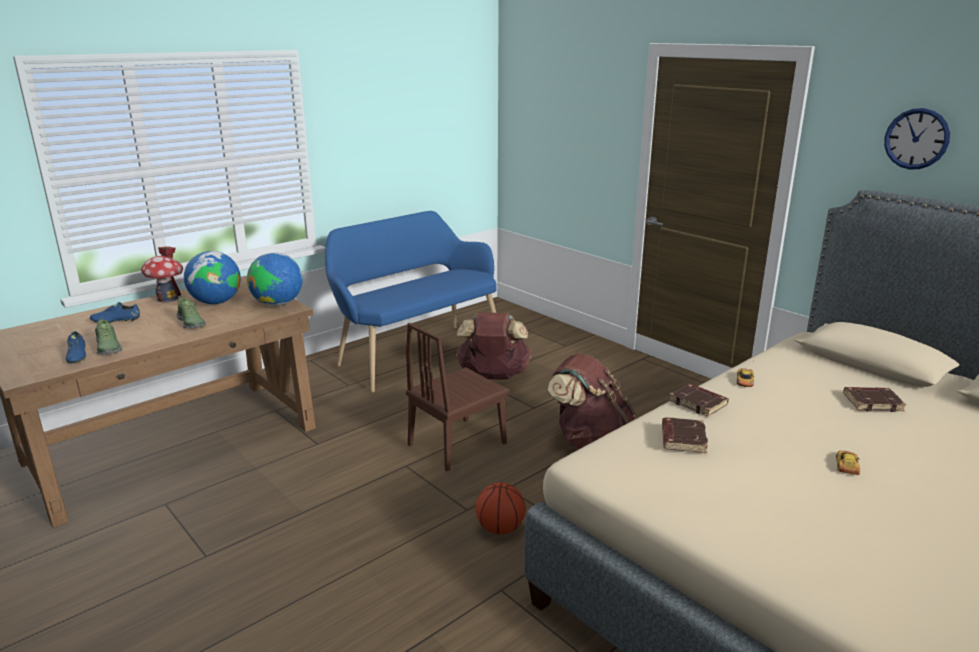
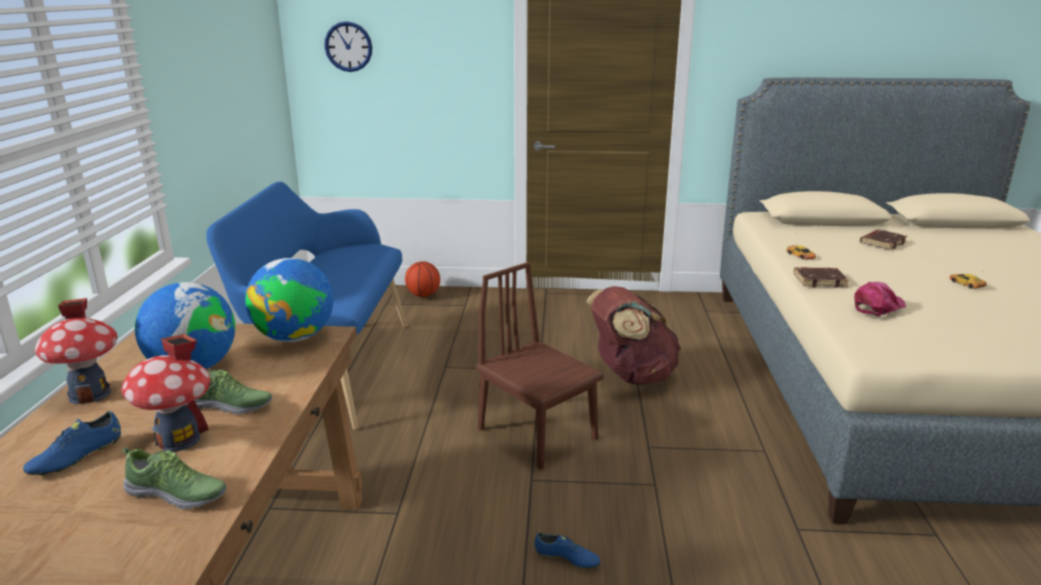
camera: 45 degrees left, 0 degrees up
(76, 356) = (151, 532): blue shoe -> blue shoe (566, 559)
(150, 328) = (178, 440): none -> toy house
(457, 443) = (537, 433): brown chair -> brown chair turned 135 degrees clockwise
(493, 377) = (452, 358): brown backpack -> none
(500, 529) = (706, 483): basketball -> basketball (423, 295)
(682, 439) = (878, 307): brown book -> pink cap
(916, 139) = (795, 30): wall clock -> wall clock (348, 46)

